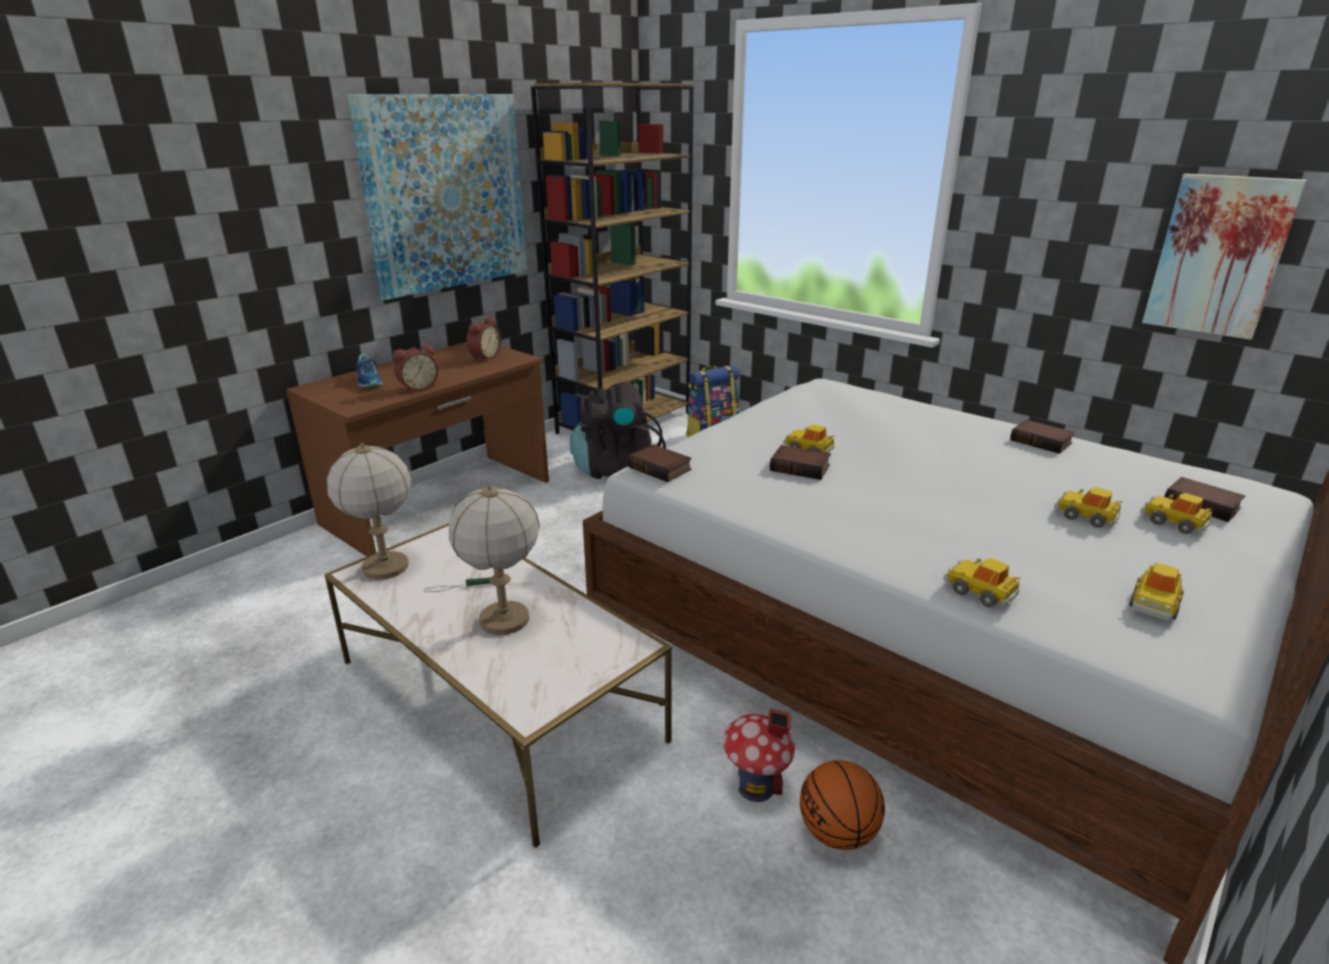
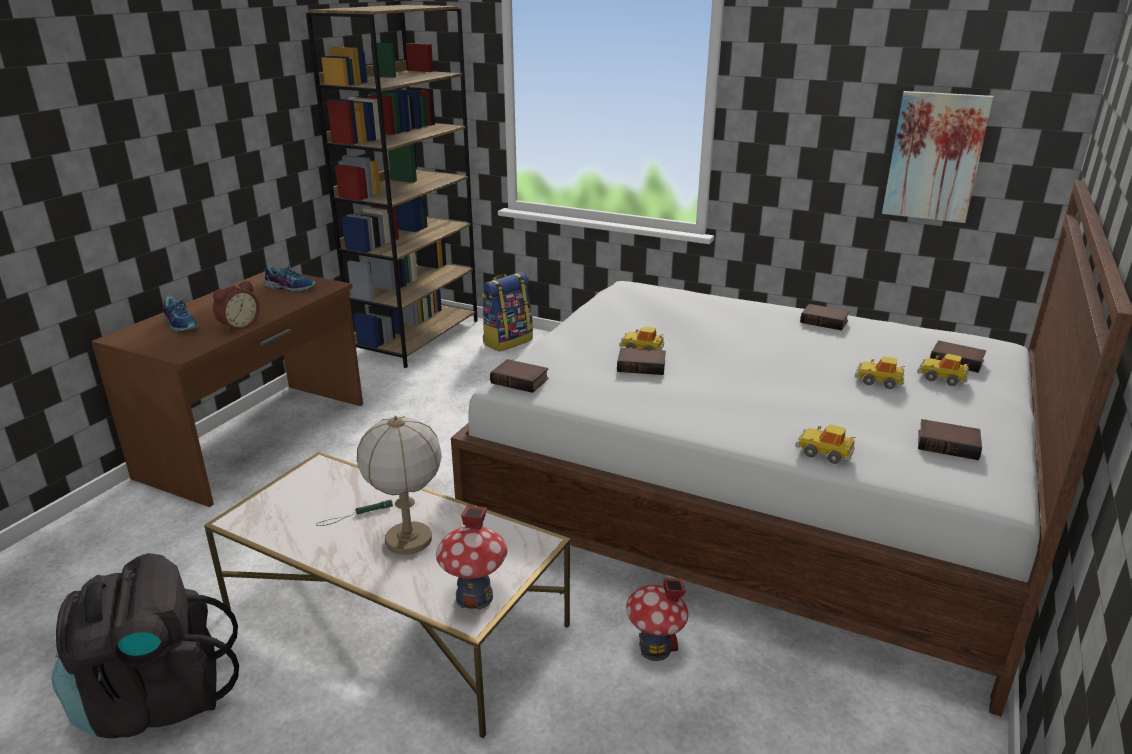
camera: 15 degrees left, 0 degrees up
(385, 568) = (265, 509): table lamp -> none
(446, 193) = (233, 124): picture -> none
(484, 357) = (290, 287): alarm clock -> shoe
(543, 692) = (474, 597): none -> toy house
(616, 468) = (425, 383): black backpack -> black backpack (156, 698)
(837, 832) = (731, 671): basketball -> none
(1154, 605) = (948, 444): toy car -> book

